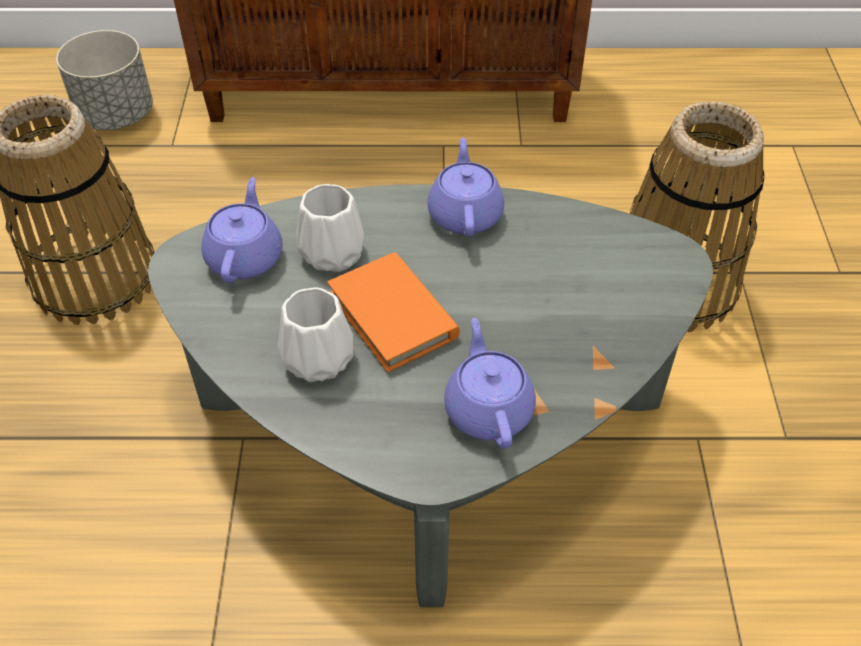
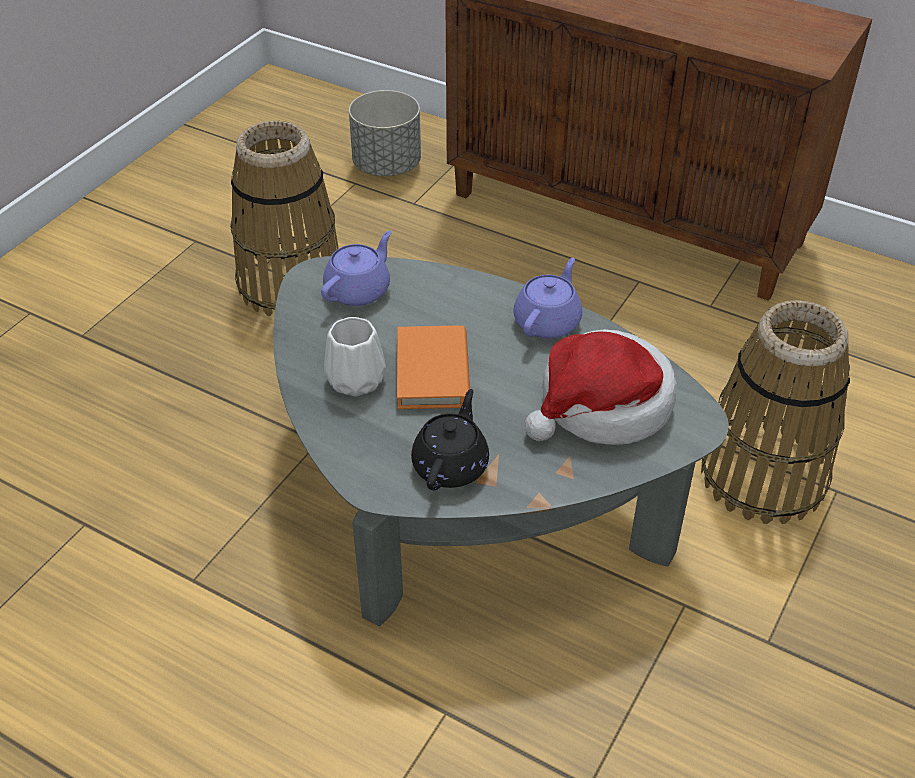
camera: 30 degrees right, 5 degrees down
(334, 253) = (424, 312): white vase -> none
(488, 408) = (451, 464): purple teapot -> black teapot
(582, 279) = (602, 405): none -> hat

